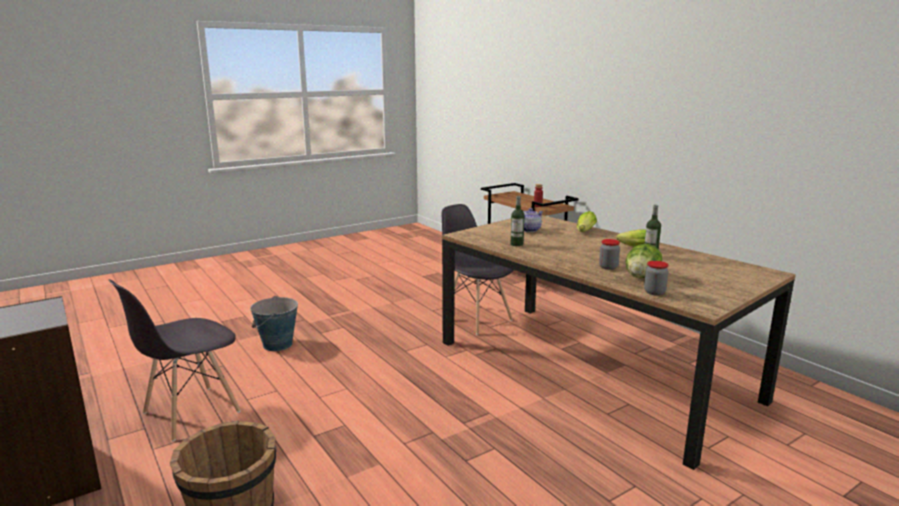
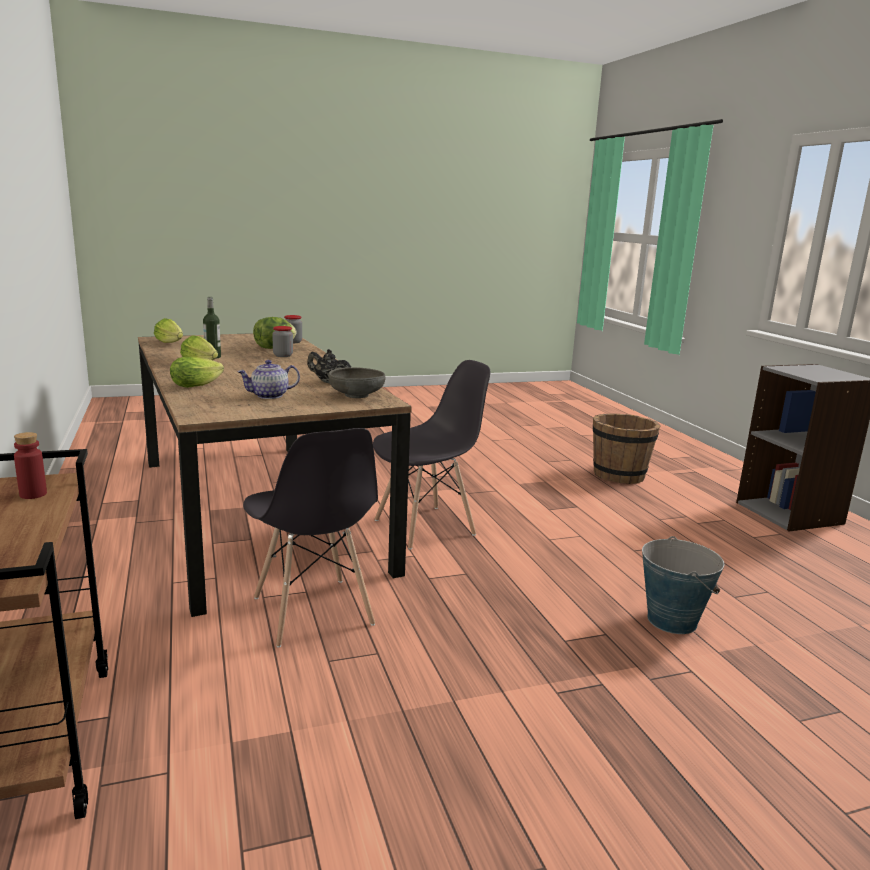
camera: 165 degrees left, 0 degrees up
(190, 413) = (718, 543): grey chair -> grey chair (426, 527)
(482, 237) = (356, 395): none -> grey bowl
(516, 244) = (328, 382): bottle -> black teapot
(737, 269) = (170, 343): none -> lettuce

